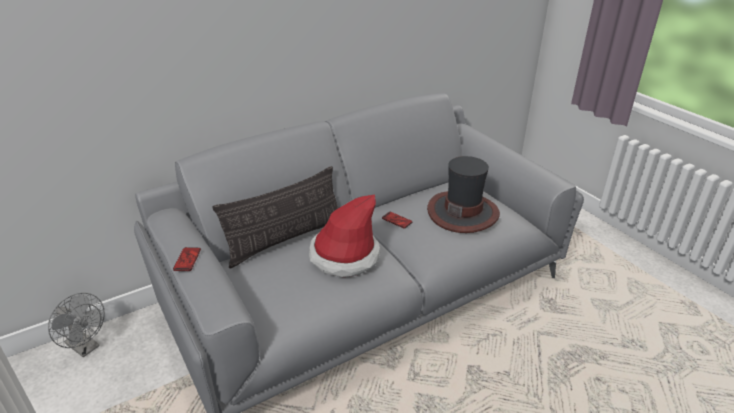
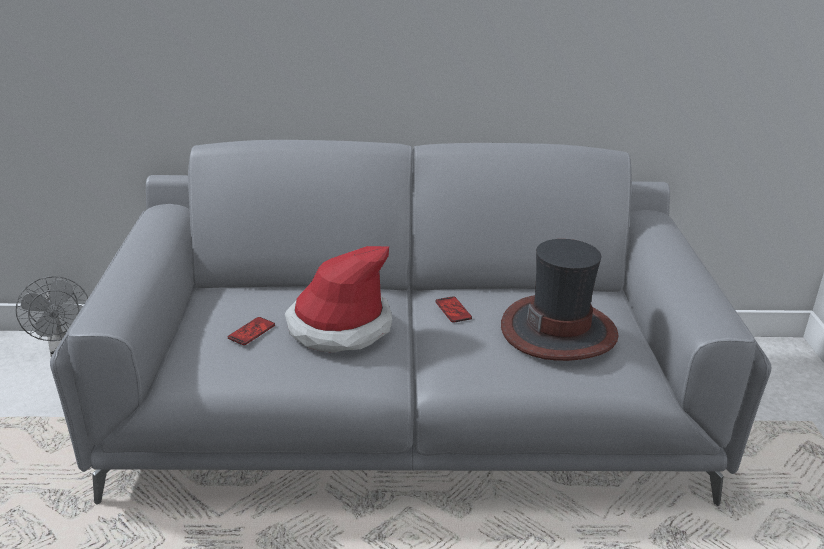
camera: 30 degrees right, 5 degrees down
(187, 259) = (132, 257): phone -> phone (251, 332)
(286, 240) = (295, 288): pillow -> none

